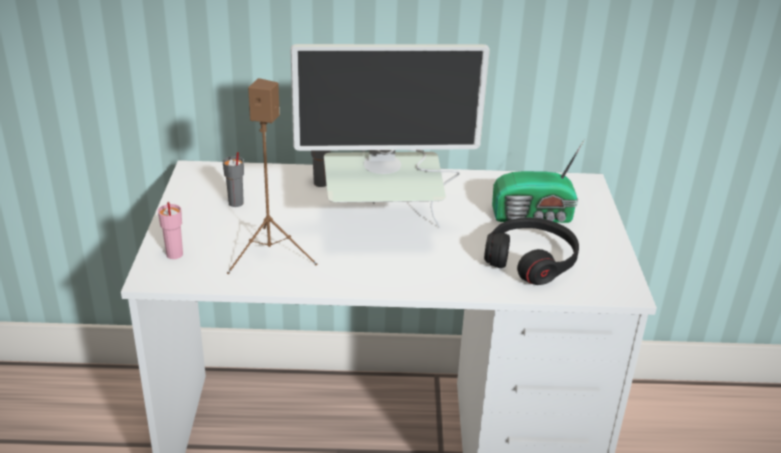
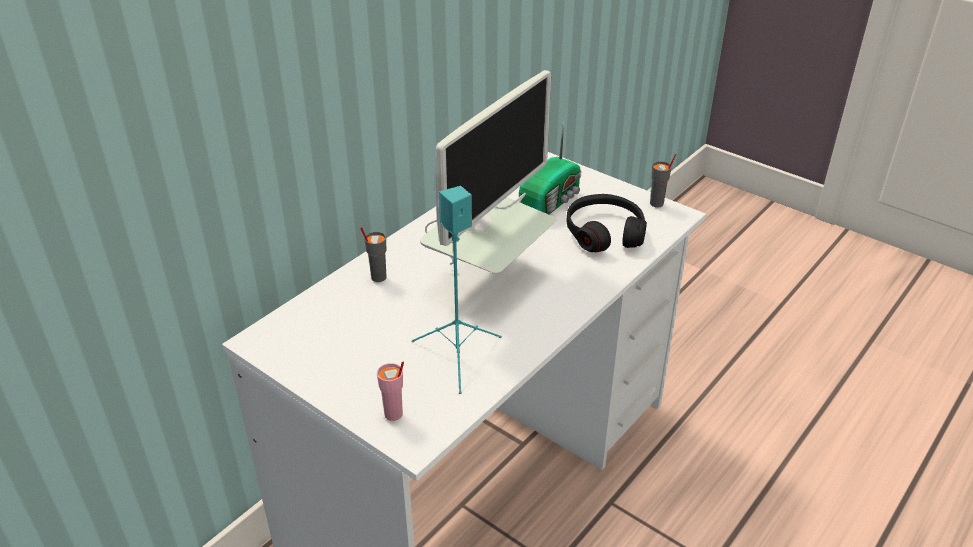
camera: 50 degrees left, 5 degrees up
(236, 203) = (351, 340): grey cup -> grey cup (657, 203)
(269, 255) = (458, 357): brown speaker -> turquoise speaker

